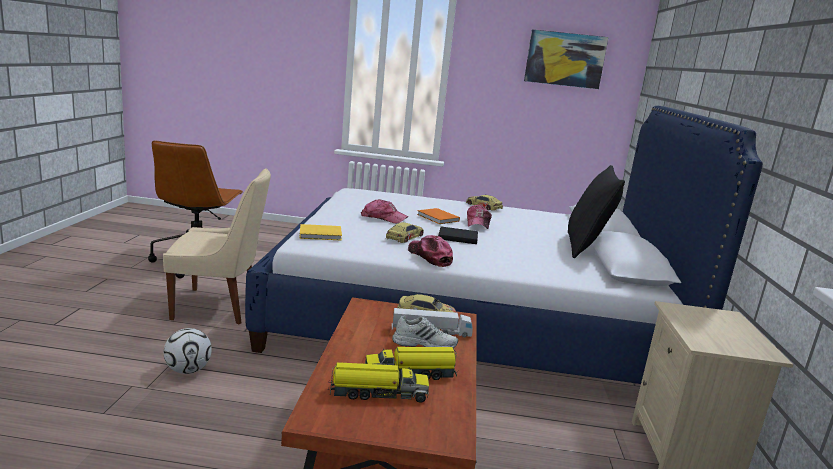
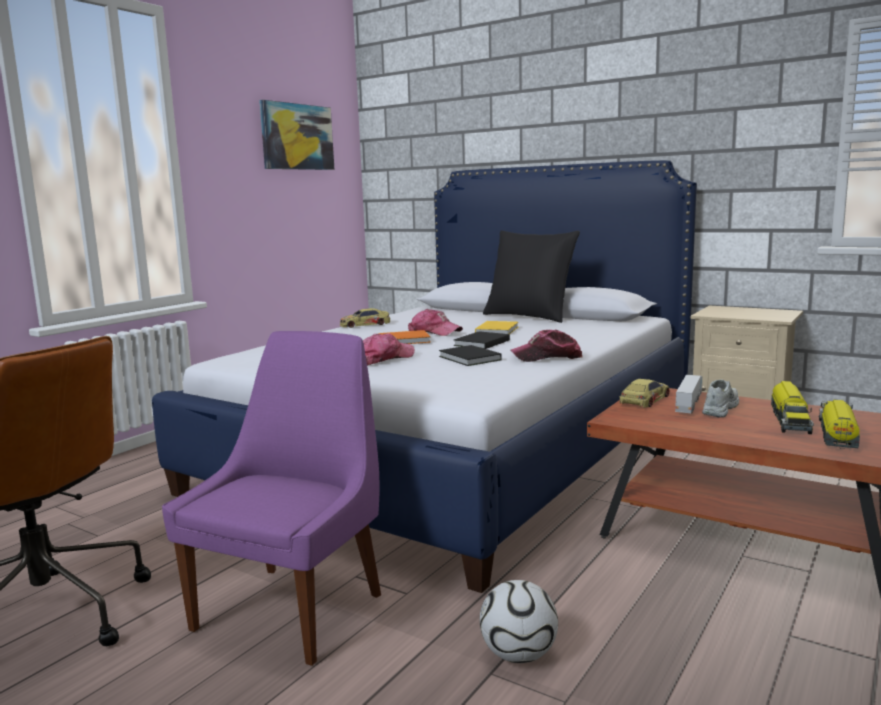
camera: 60 degrees left, 5 degrees down
(219, 306) = (293, 608): beige chair -> purple chair
(321, 235) = (442, 386): yellow book -> yellow book (498, 330)
(405, 237) = (469, 358): toy car -> black book

